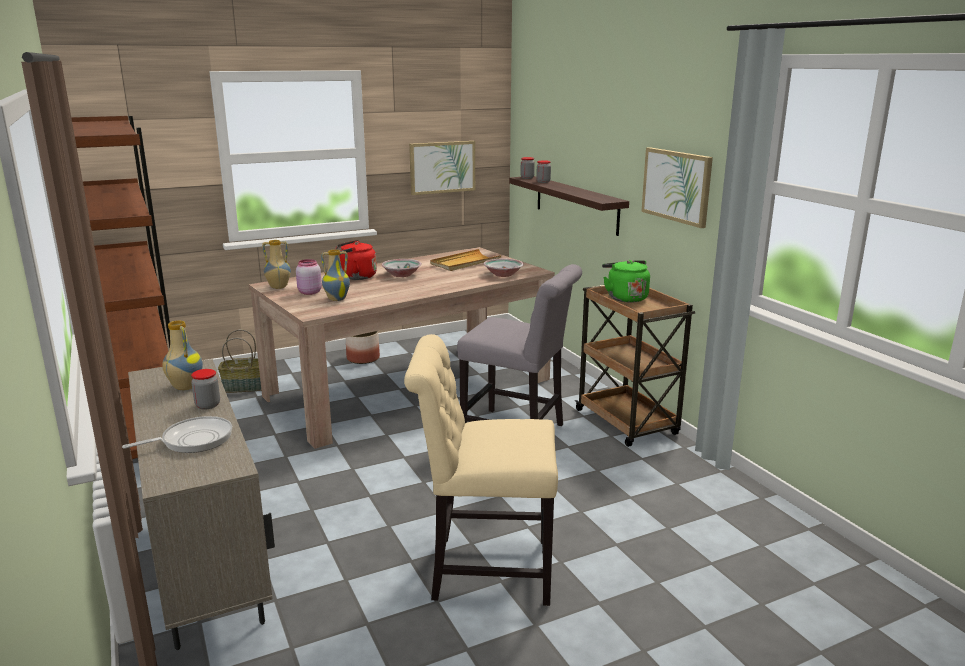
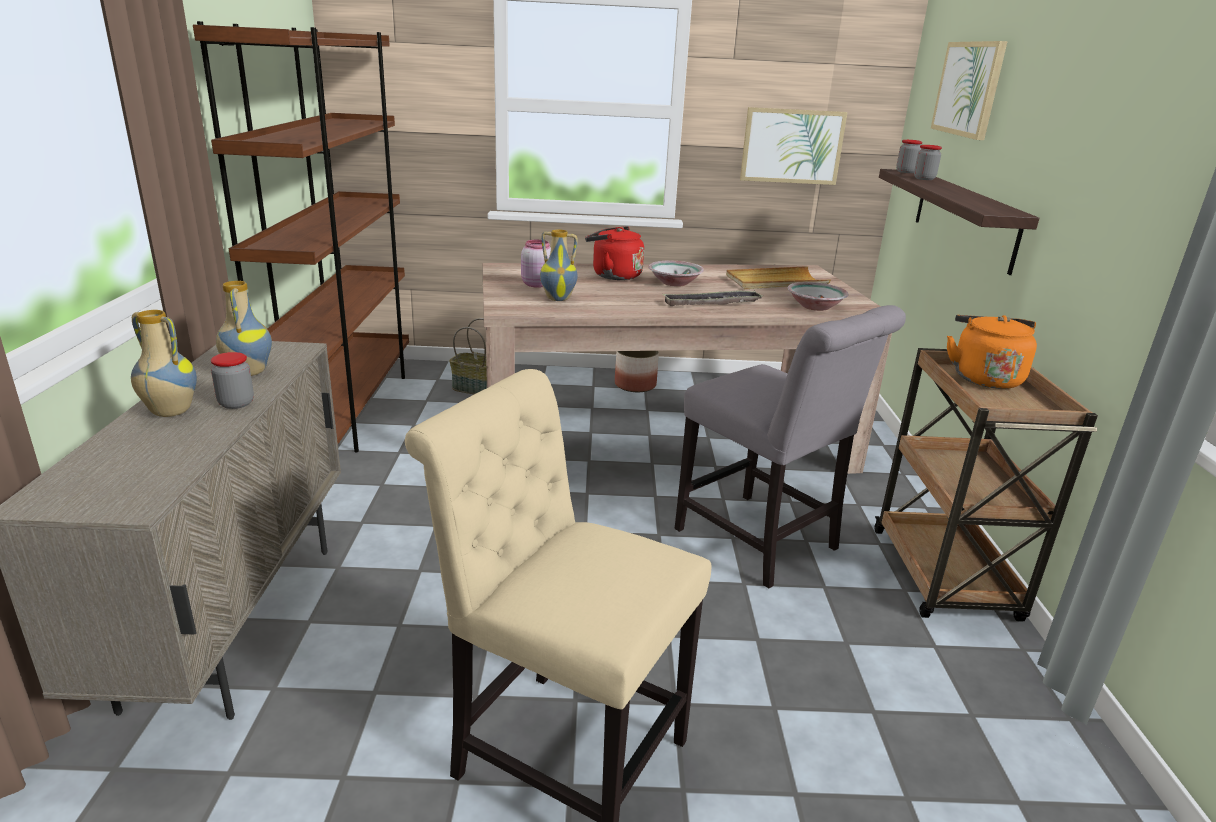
camera: 25 degrees right, 5 degrees up
(193, 440) = (153, 448): frying pan -> none
(278, 287) = (509, 272): vase -> vase (169, 412)
(440, 284) = (712, 303): none -> tray
(625, 298) = (984, 377): green kettle -> orange kettle
(676, 186) = (1123, 194): picture -> picture (969, 89)

